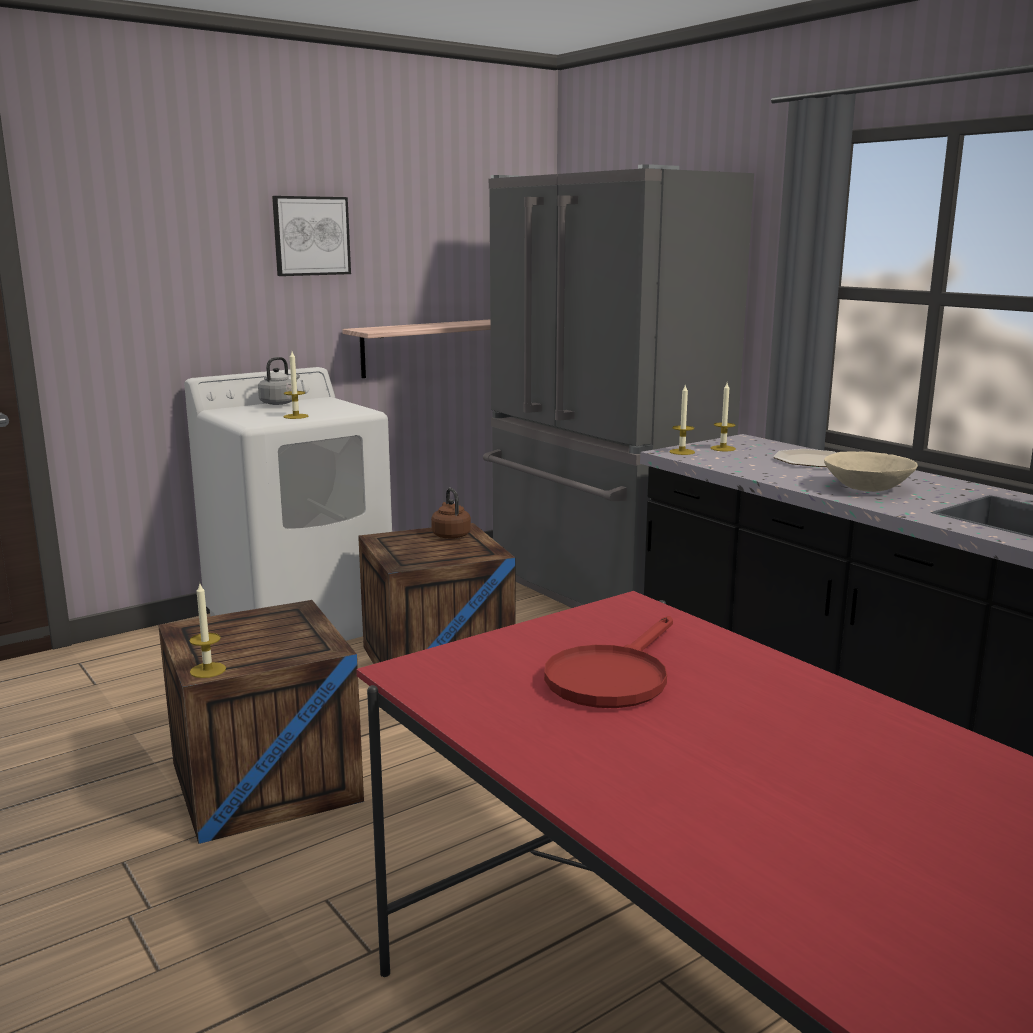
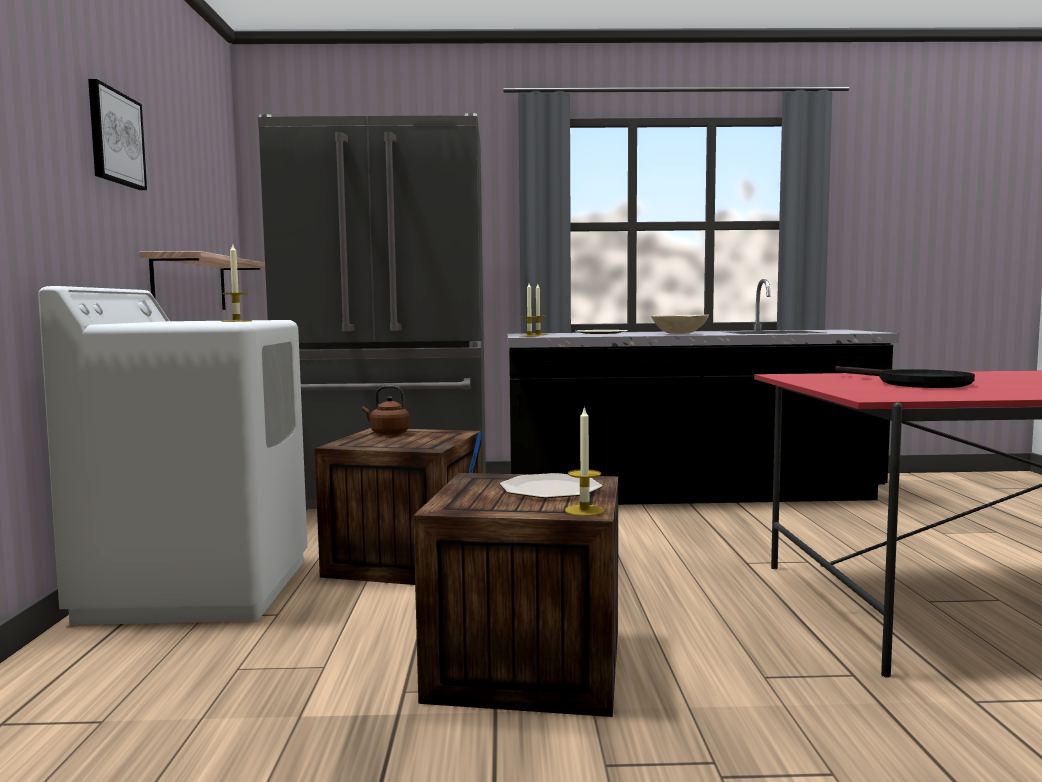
camera: 55 degrees left, 10 degrees down
(277, 642) = (549, 489): none -> plate
(279, 403) = (158, 319): grey kettle -> none
(612, 677) = (912, 383): red frying pan -> black frying pan

